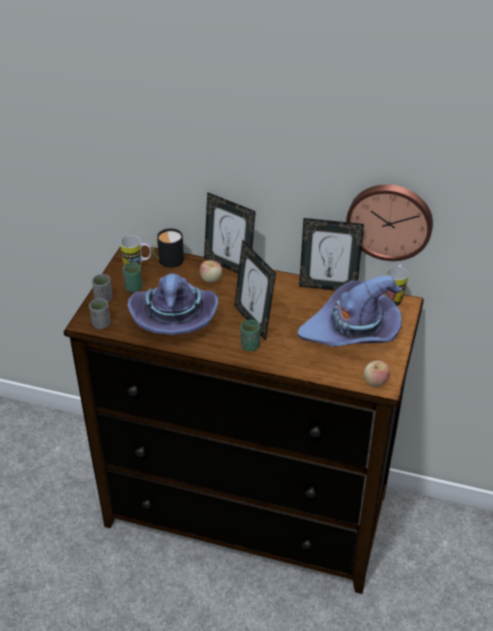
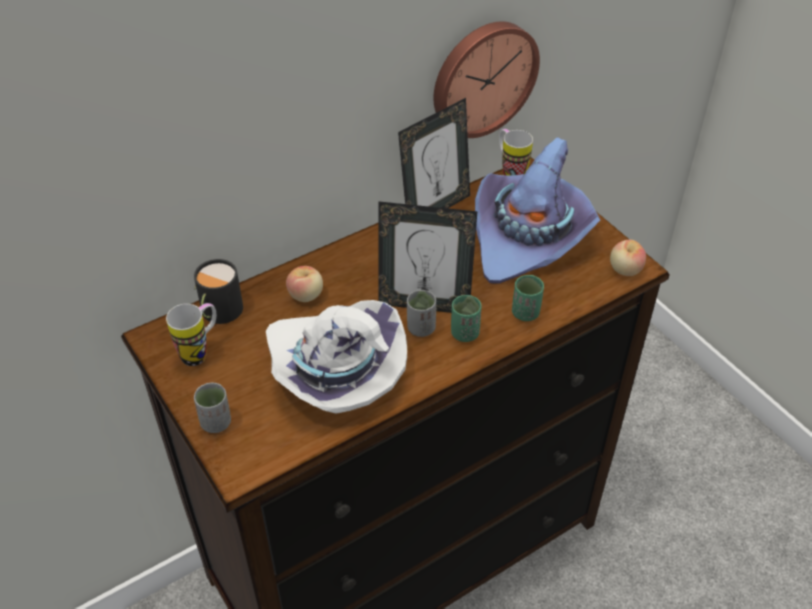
camera: 50 degrees left, 5 degrees up
(101, 324) = (264, 455): grey cup -> grey cup (421, 328)
(133, 288) = (231, 378): green cup -> green cup (525, 313)
(174, 316) = (334, 370): purple hat -> white hat
(229, 266) = (300, 264): picture frame -> none

